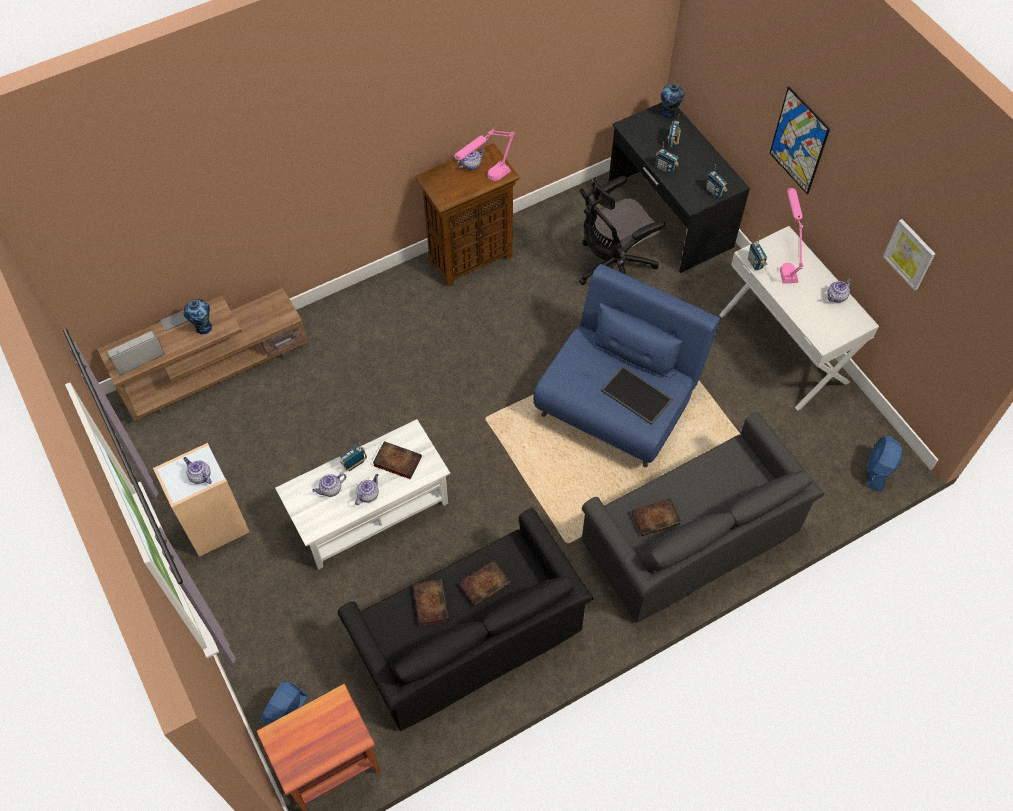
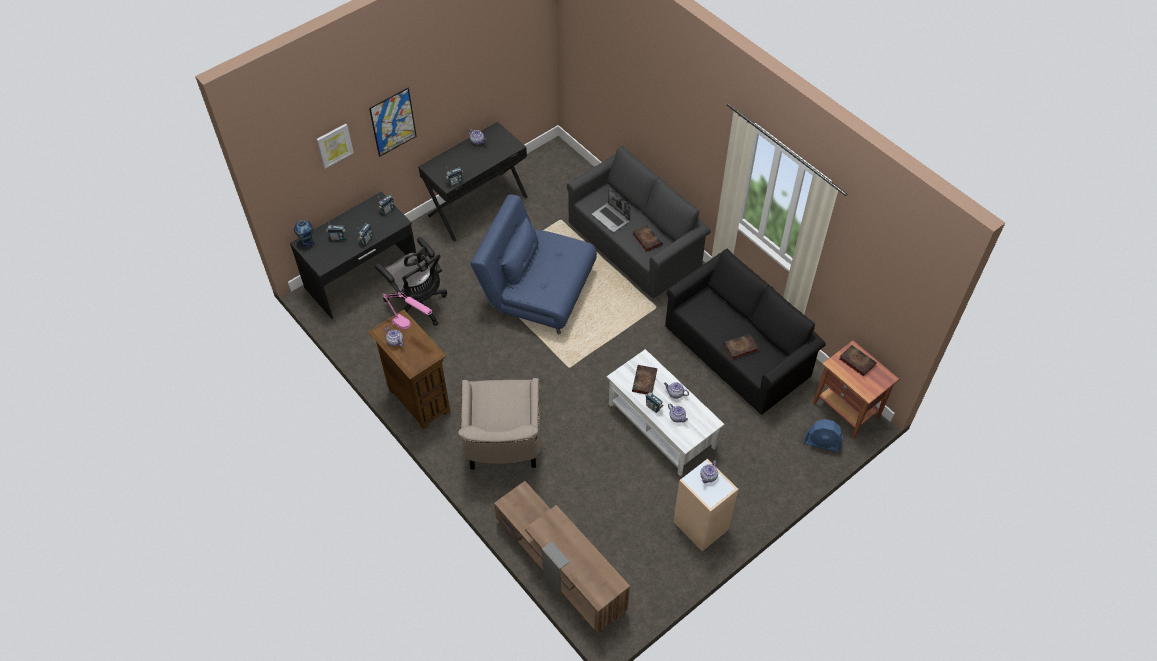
camera: 100 degrees left, 5 degrees down
(136, 355) = (598, 577): laptop -> laptop (611, 218)
(203, 327) = (560, 533): vase -> none
(392, 334) = (503, 442): none -> beige armchair
(485, 583) = (717, 321): book -> book (856, 361)
(638, 395) = (556, 255): tray -> none
(784, 347) = (477, 205): white console table -> black console table
(785, 261) = (451, 167): pink table lamp -> none
(878, 470) = (564, 158): blue fan -> none
(910, 254) = (488, 68): picture -> picture (334, 145)

